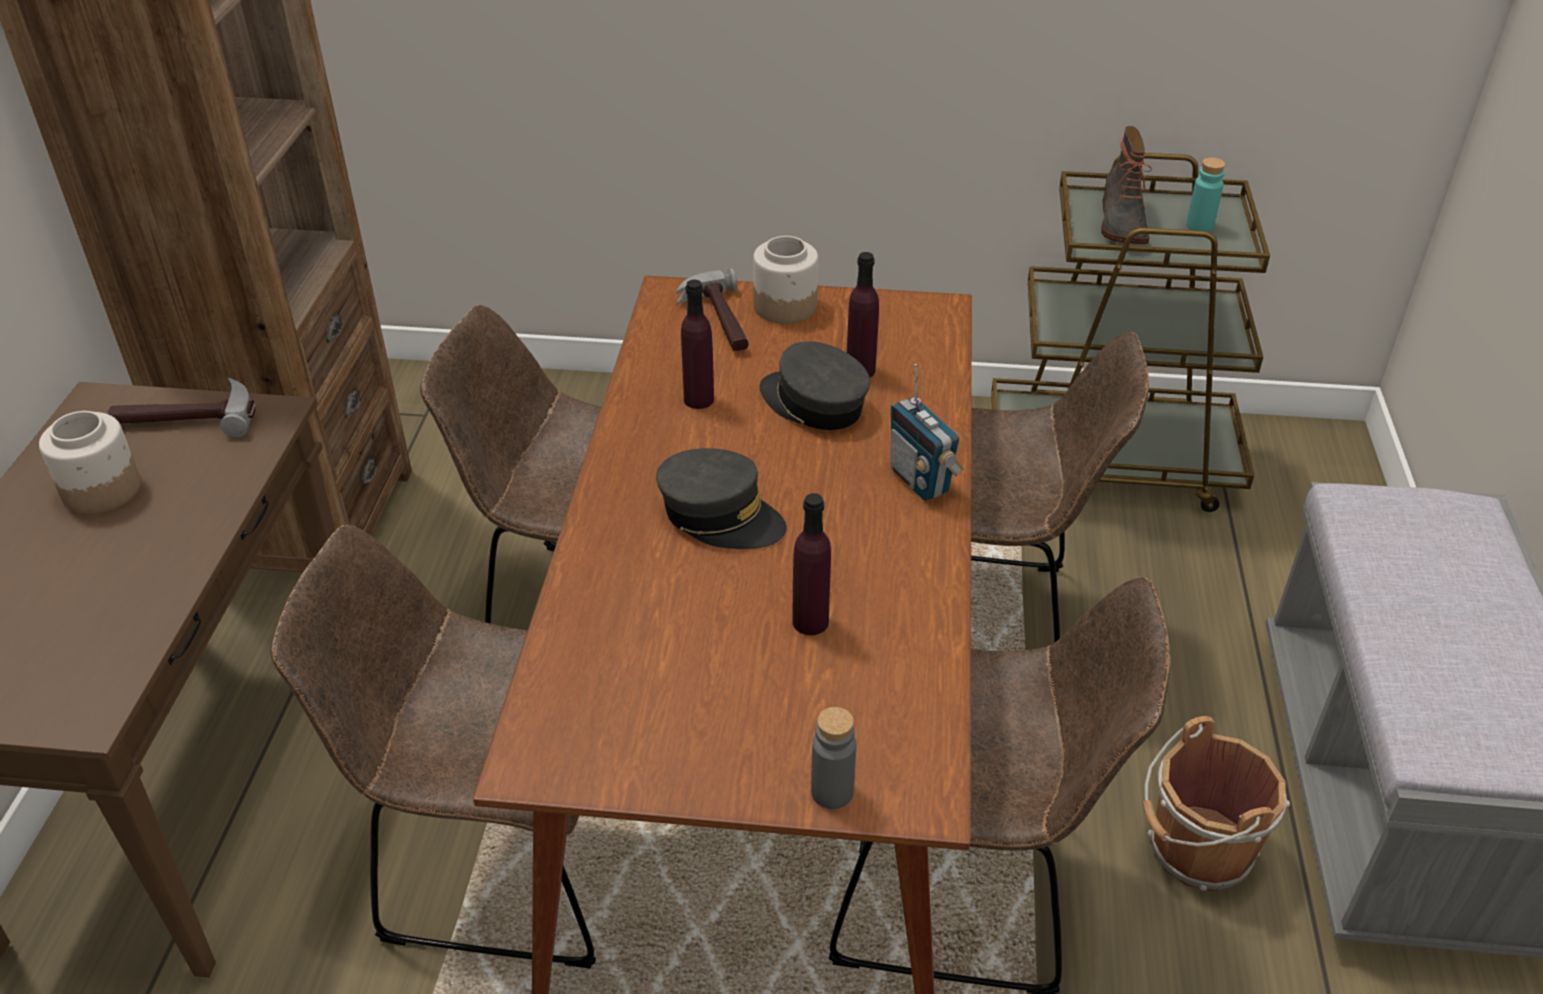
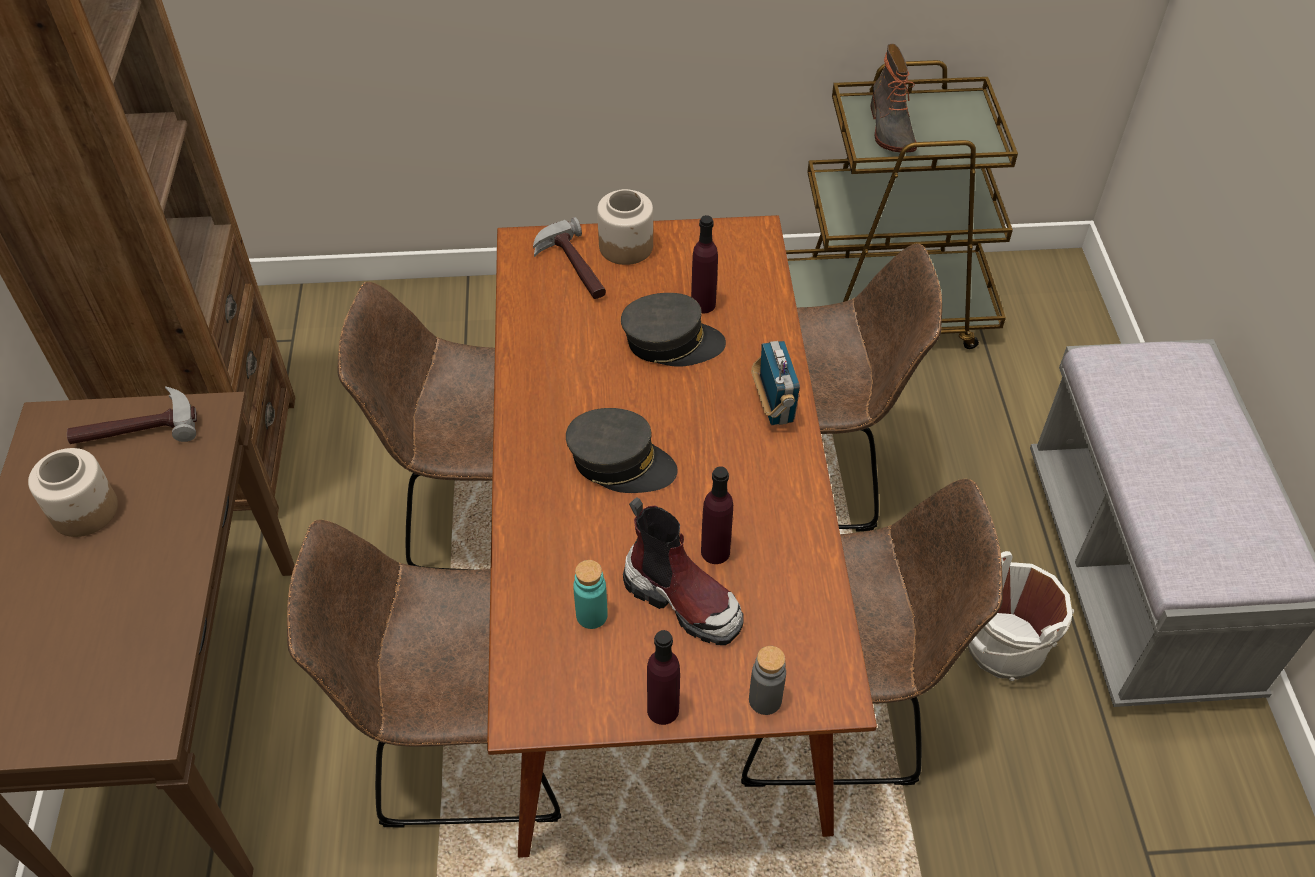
camera: 10 degrees left, 10 degrees up
(699, 399) = (575, 351): purple bottle -> purple bottle (663, 710)
(757, 667) = (683, 599): none -> boot
(813, 403) = (671, 342): grey cap -> grey cap turned 150 degrees clockwise
(920, 481) = (774, 407): radio -> radio turned 150 degrees counterclockwise
(1196, 851) = (1002, 648): brown bucket -> white bucket
(1199, 226) = (954, 124): turquoise bottle -> turquoise bottle (591, 615)

